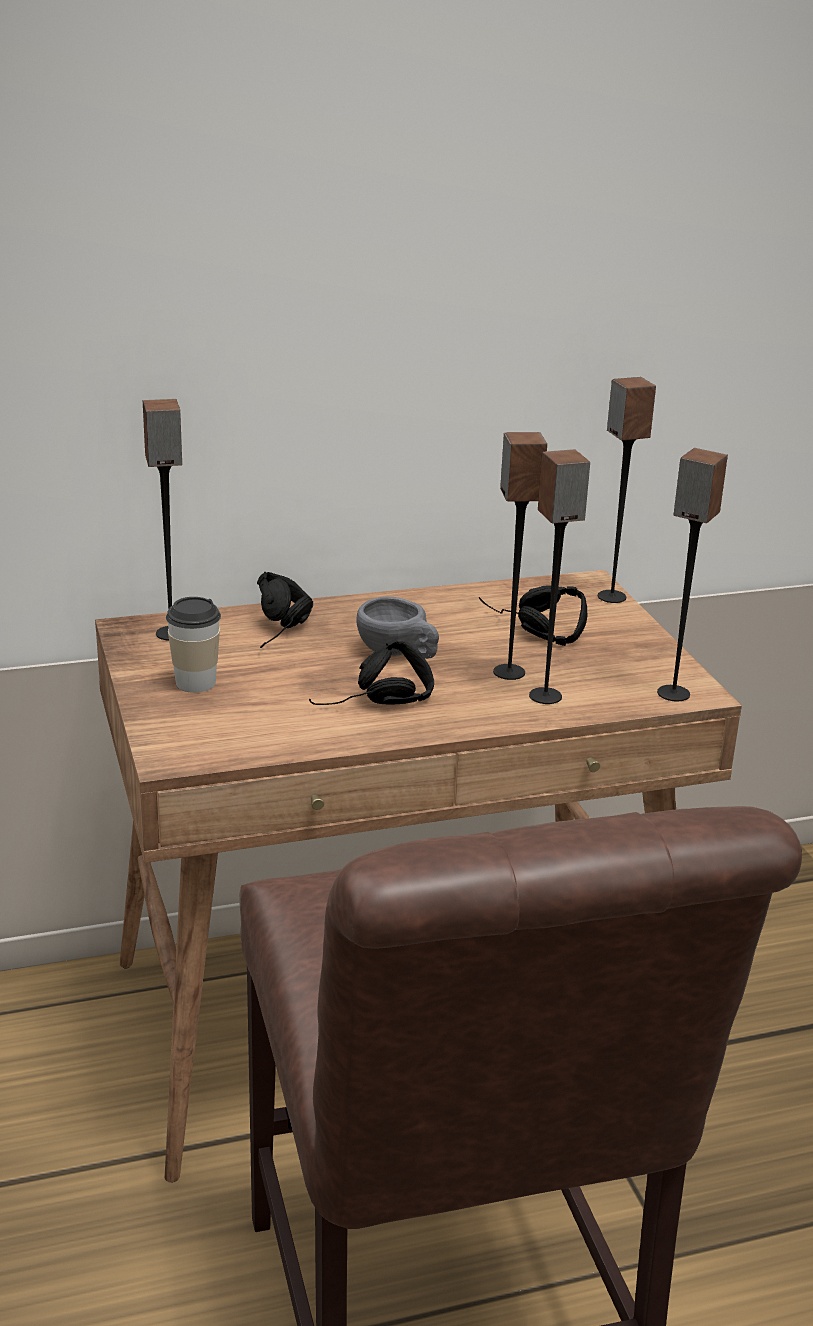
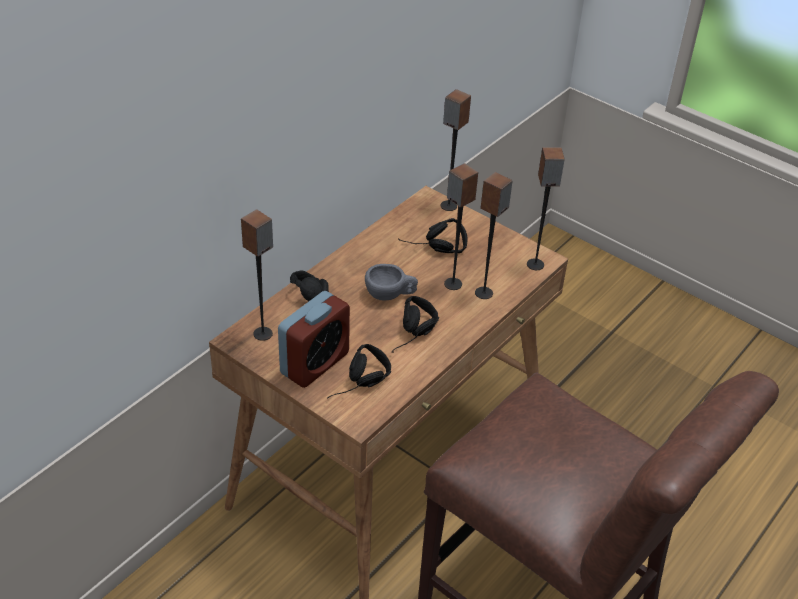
camera: 35 degrees left, 15 degrees up
(195, 682) = (315, 363): cup -> alarm clock
(223, 726) = (361, 387): none -> black headphones

